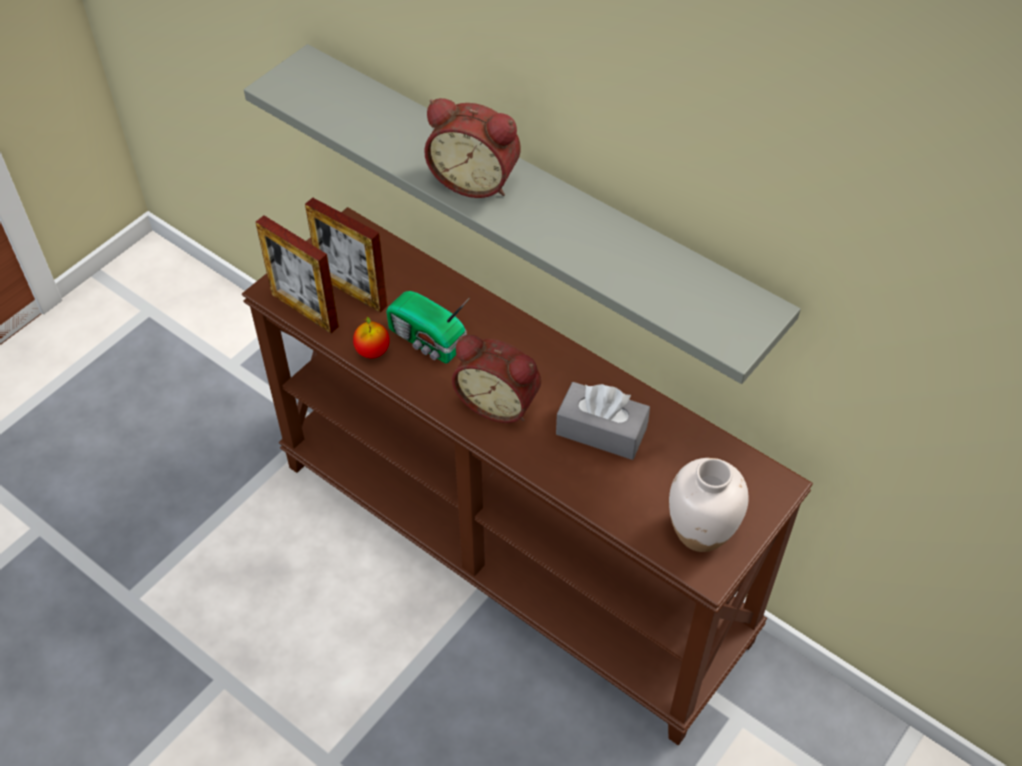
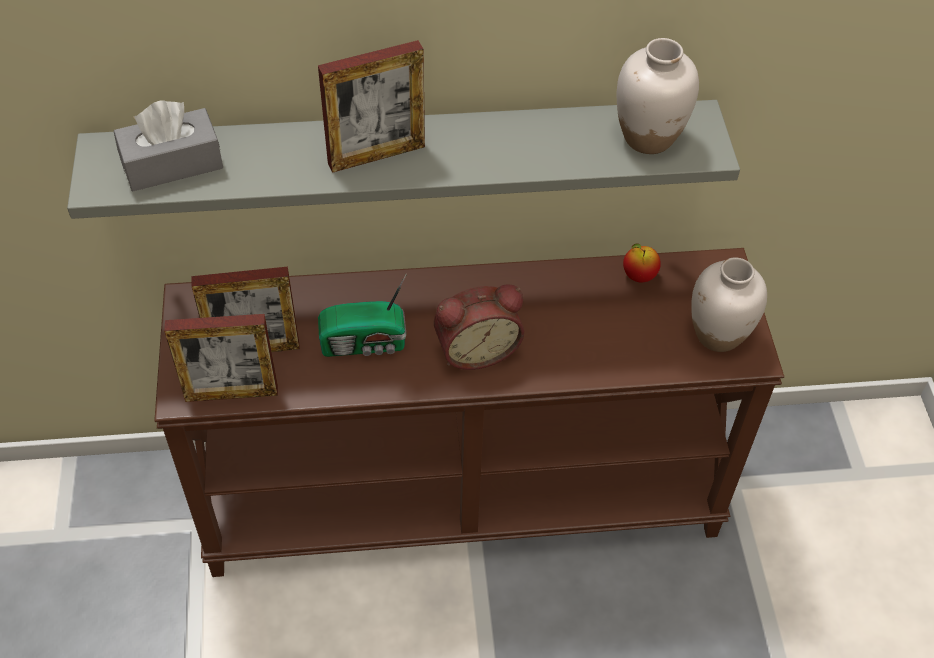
camera: 45 degrees left, 0 degrees up
(372, 351) = (331, 384): apple -> apple (639, 276)
(475, 179) = (376, 155): alarm clock -> picture frame
(601, 431) = (573, 315): grey tissue box -> grey tissue box (172, 164)
(698, 299) = (648, 137): none -> white vase

